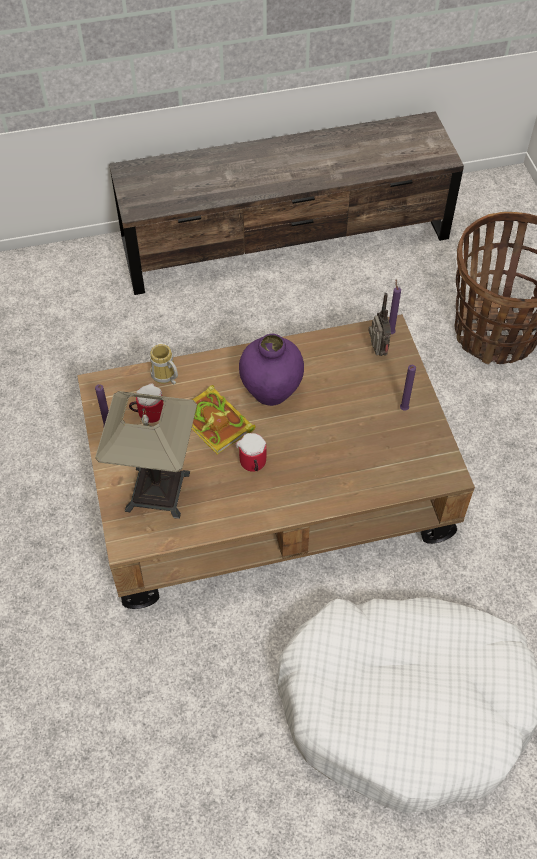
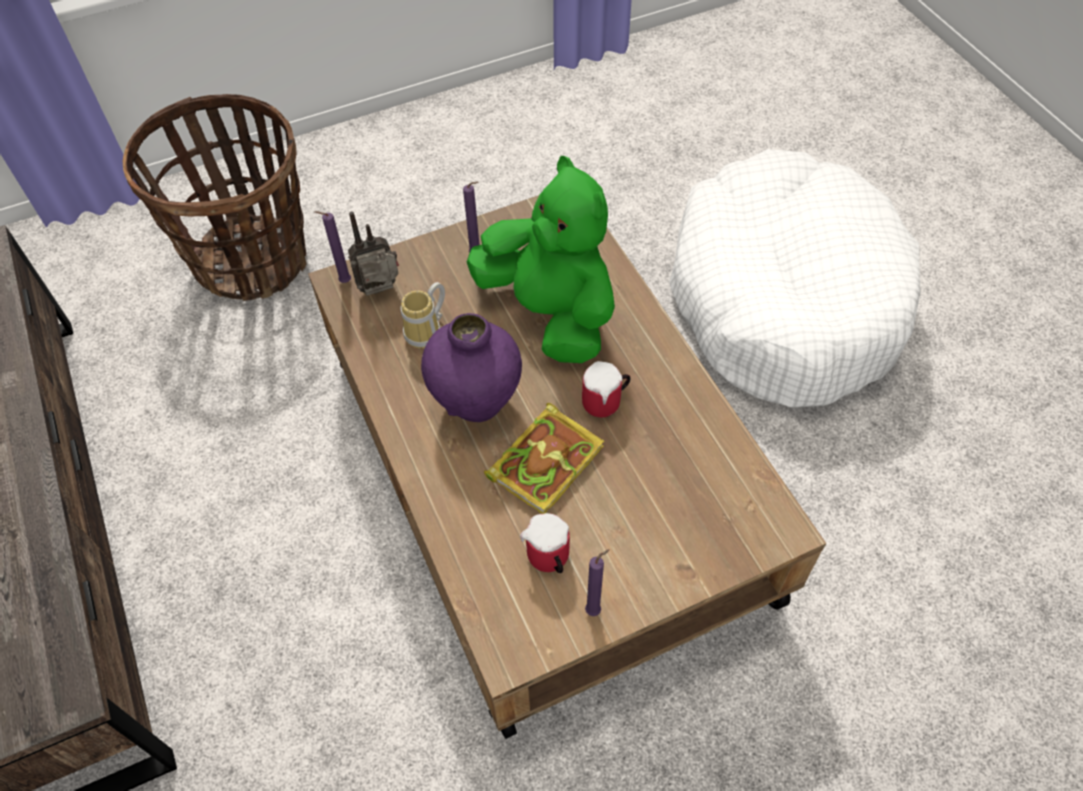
camera: 100 degrees left, 0 degrees up
(157, 491) = (686, 510): table lamp -> none
(165, 377) = (473, 551): mug -> mug (428, 332)
(338, 445) = (550, 313): none -> green plush toy

